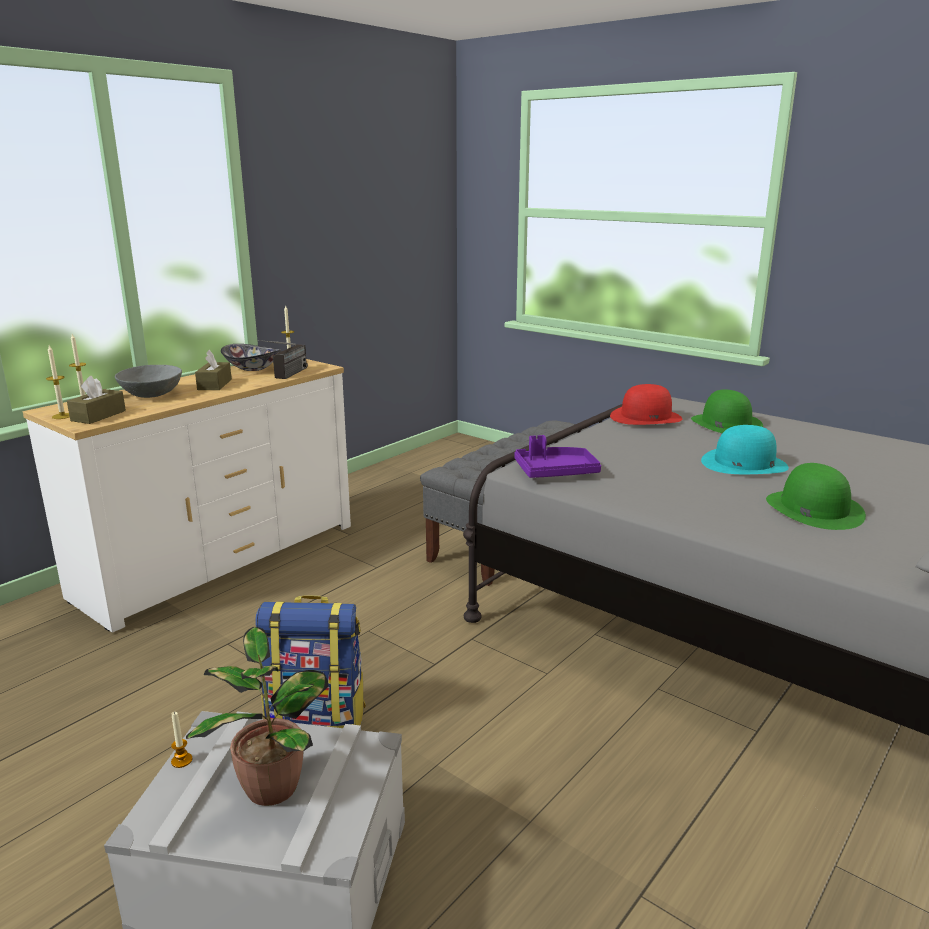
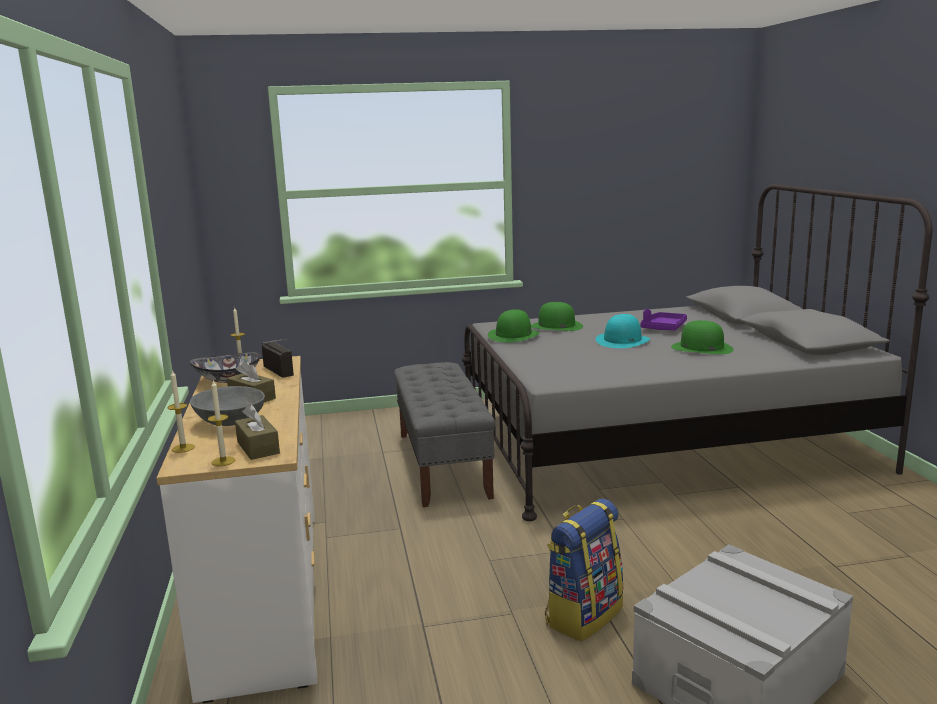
camera: 50 degrees left, 5 degrees down
(181, 760) = (690, 625): candle -> none
(271, 784) = (746, 598): potted plant -> none
(555, 472) = (565, 376): purple tray -> purple tray (663, 328)
(646, 417) = (513, 335): red hat -> green hat

